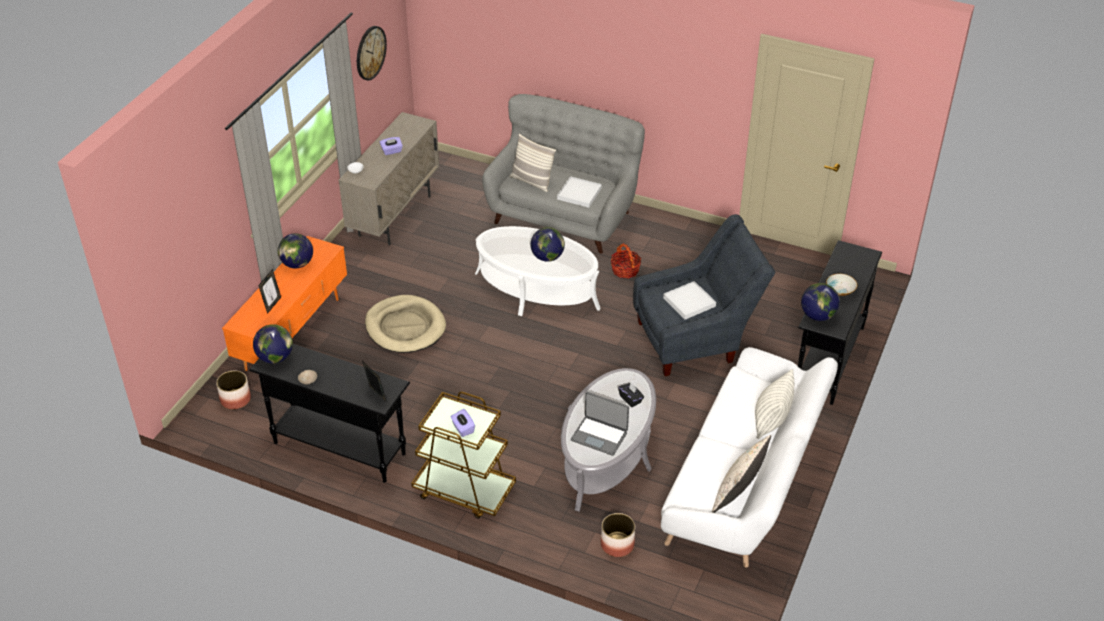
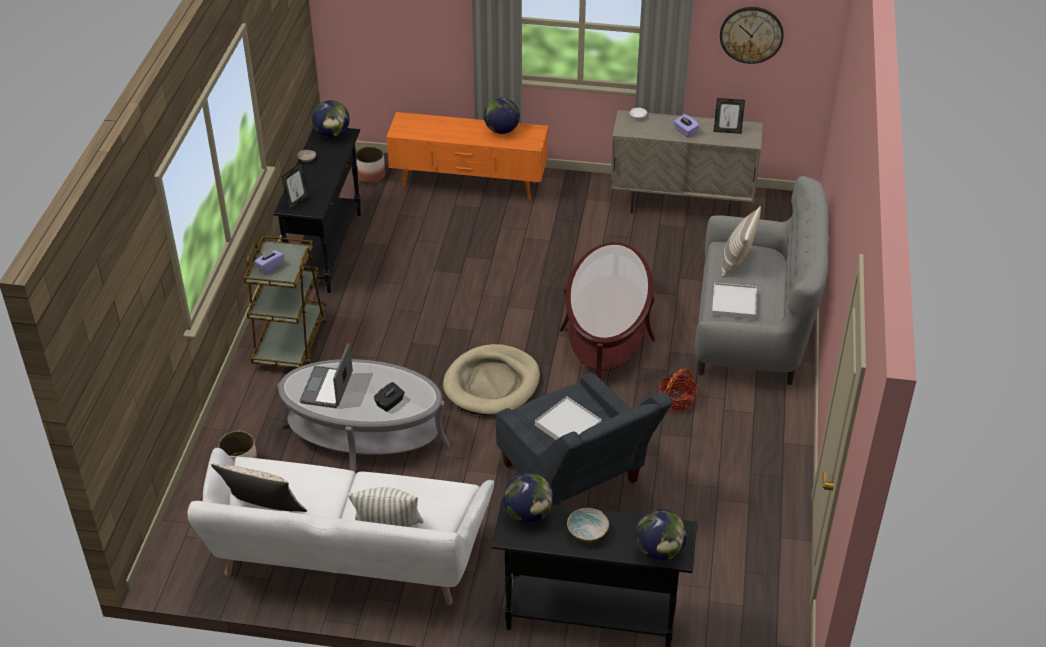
camera: 75 degrees right, 0 degrees up
(272, 304) = (437, 130): picture frame -> picture frame (727, 131)
(405, 327) = (507, 253): beige dog bed -> beige dog bed (492, 384)
(536, 290) = (607, 334): white coffee table -> brown coffee table
(547, 257) = (603, 299): globe -> globe (659, 551)

